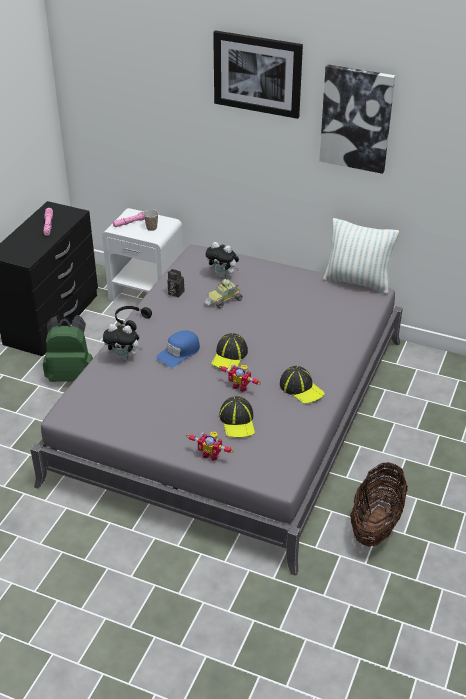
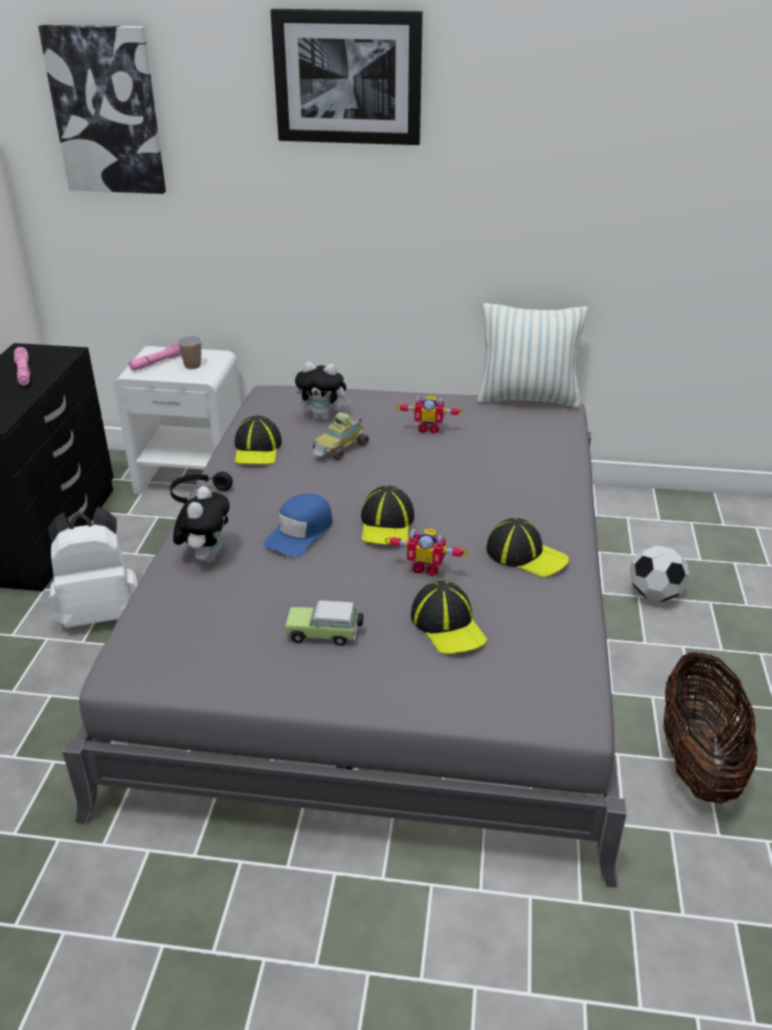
camera: 15 degrees left, 5 degrees down
(71, 375) = (100, 612): green backpack -> white backpack
(124, 358) = (206, 556): plush toy -> plush toy turned 75 degrees counterclockwise
(171, 414) = (325, 634): none -> toy car
(175, 293) = (257, 449): camera -> cap
(211, 454) = (428, 692): toy robot -> toy robot (429, 428)
(356, 118) = (513, 131): picture -> picture (106, 111)
(405, 424) = (654, 595): none -> football

